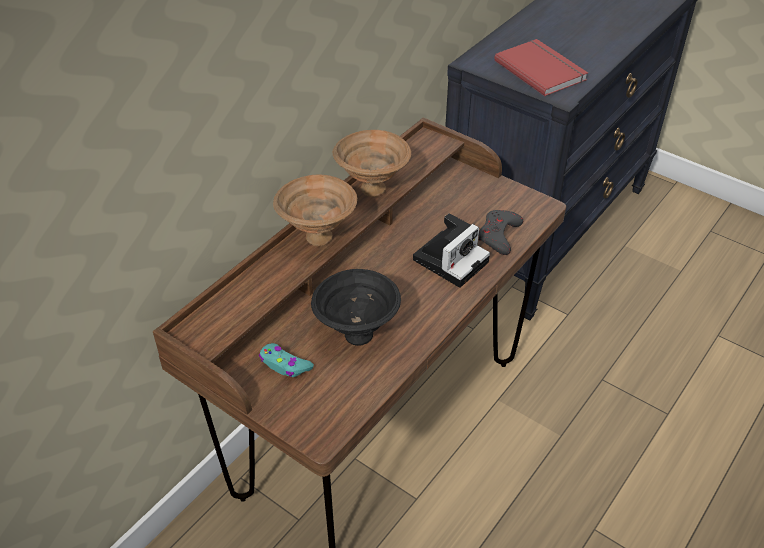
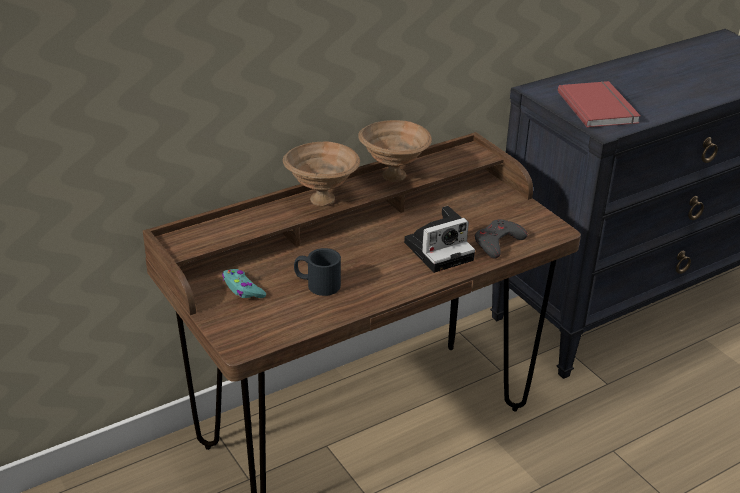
camera: 20 degrees right, 10 degrees down
(356, 336) = (317, 284): black bowl -> black mug

